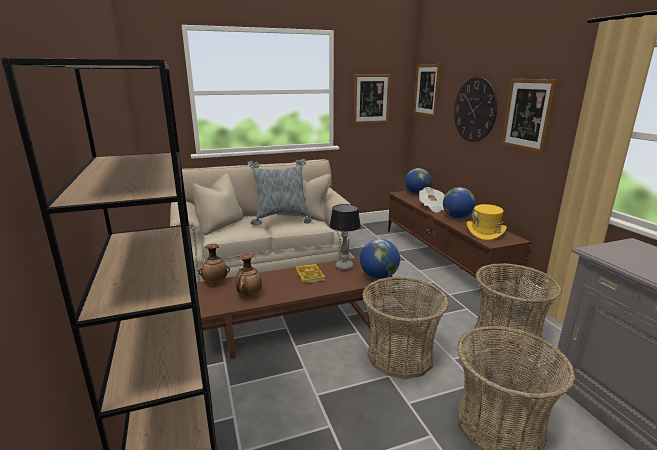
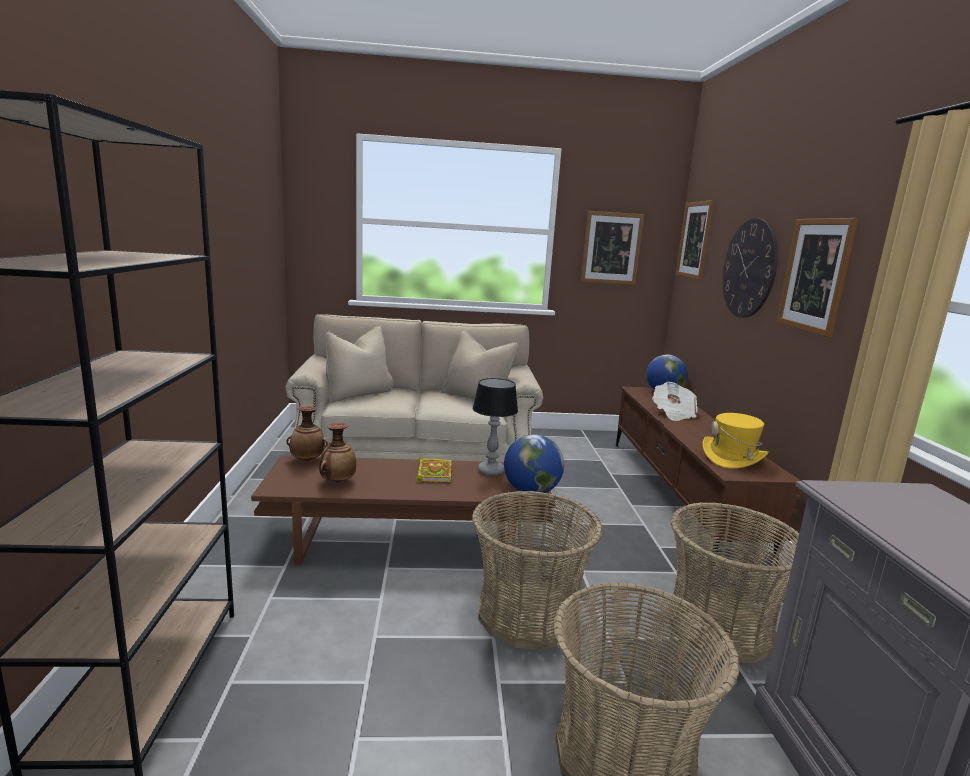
camera: 15 degrees right, 5 degrees down
(281, 222) = (439, 401): pillow -> none
(457, 217) = (702, 431): globe -> none

